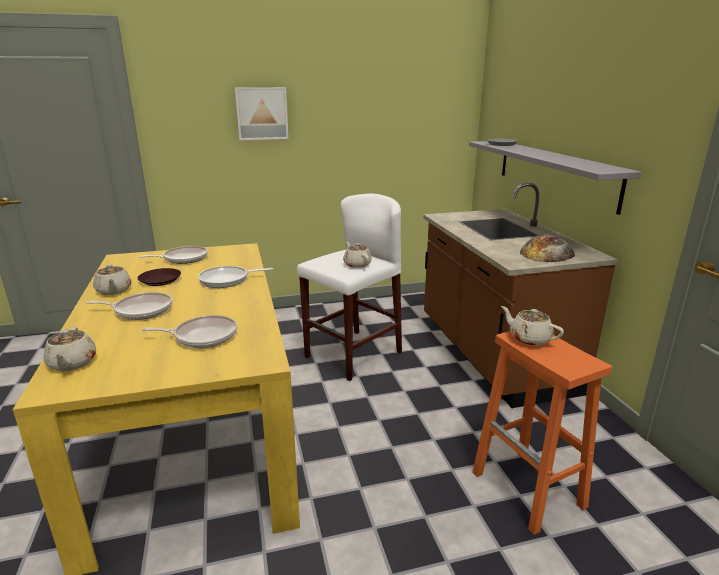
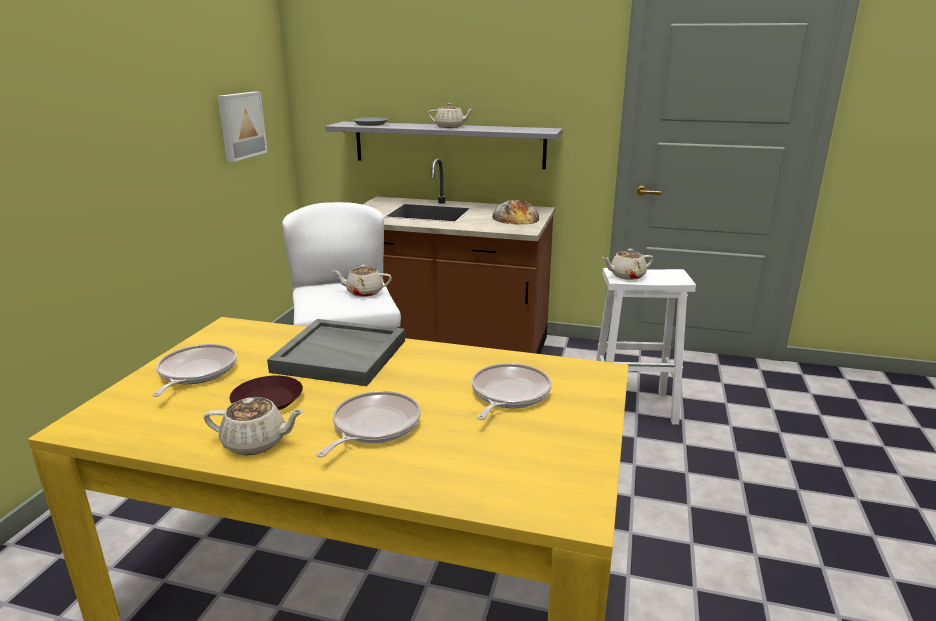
camera: 60 degrees left, 0 degrees up
(72, 363) = (508, 492): beige teapot -> beige teapot (450, 127)
(227, 280) = (341, 355): frying pan -> grey tray
(262, 113) = (71, 114): picture -> picture (240, 125)
(529, 490) = (634, 407): orange stool -> white stool

